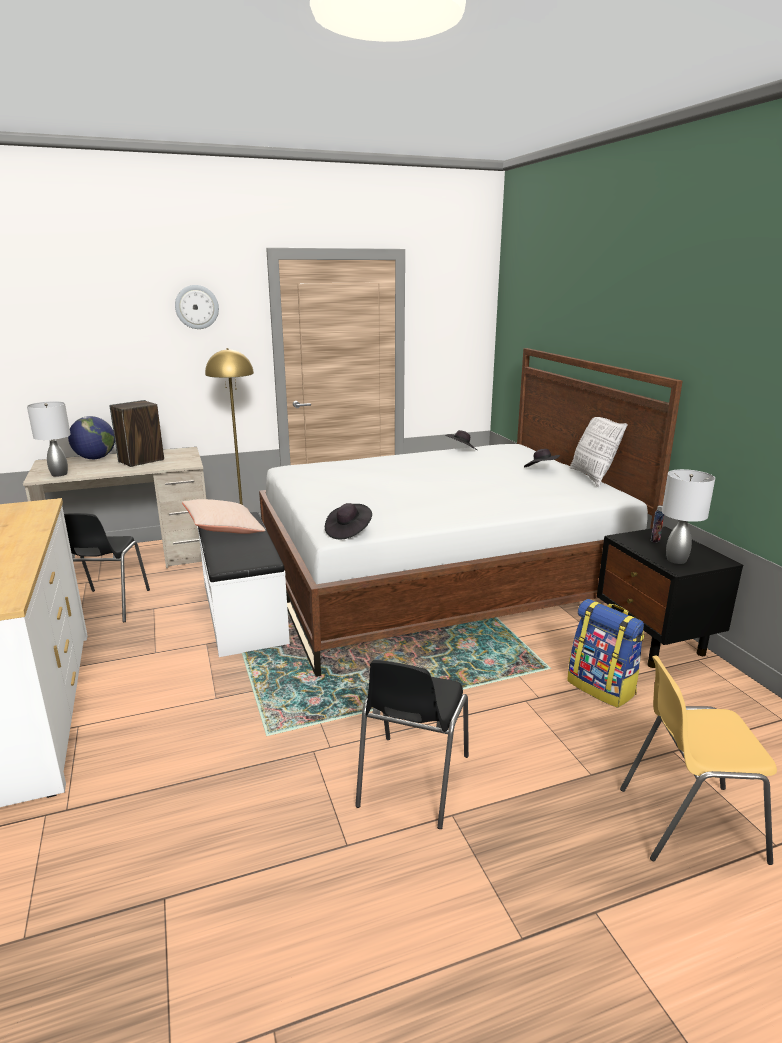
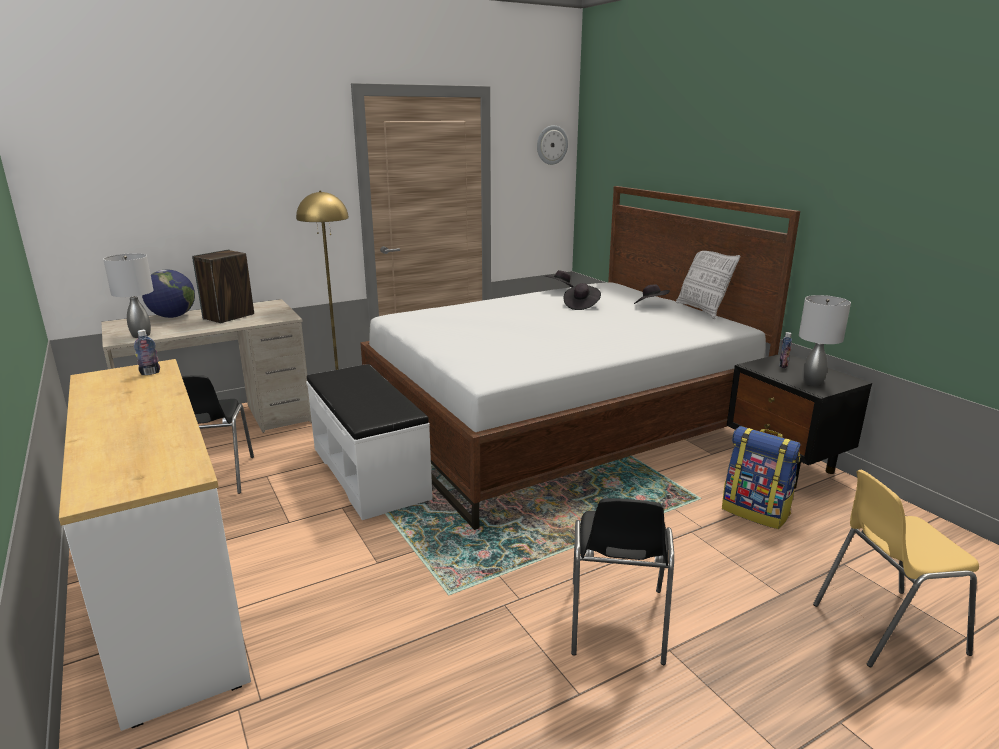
camera: 10 degrees left, 0 degrees up
(32, 509) = (150, 373): none -> bottle
(197, 307) = (278, 147): wall clock -> wall clock (551, 145)
(224, 529) = (343, 384): beige pillow -> none
(348, 531) = (499, 376): black hat -> black hat (581, 305)

